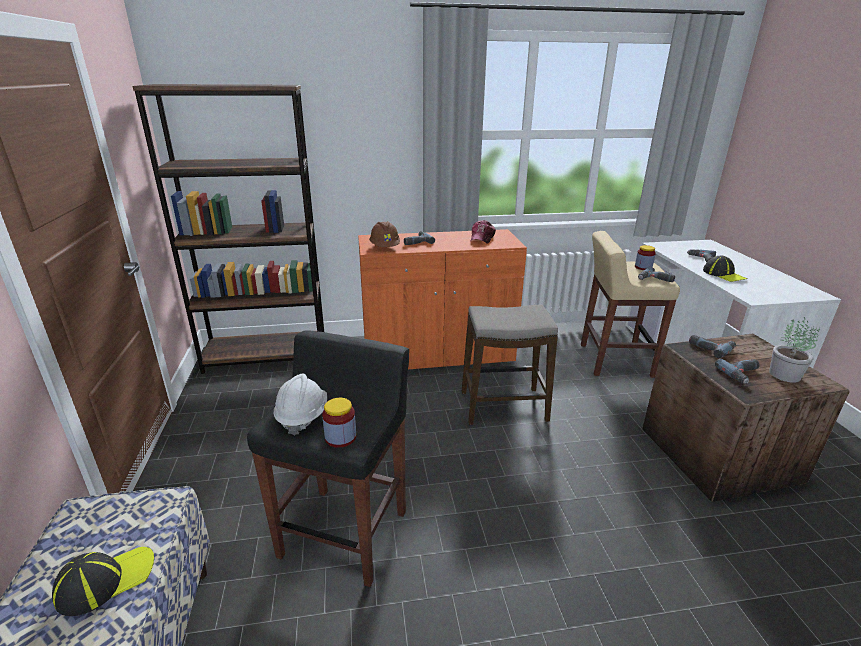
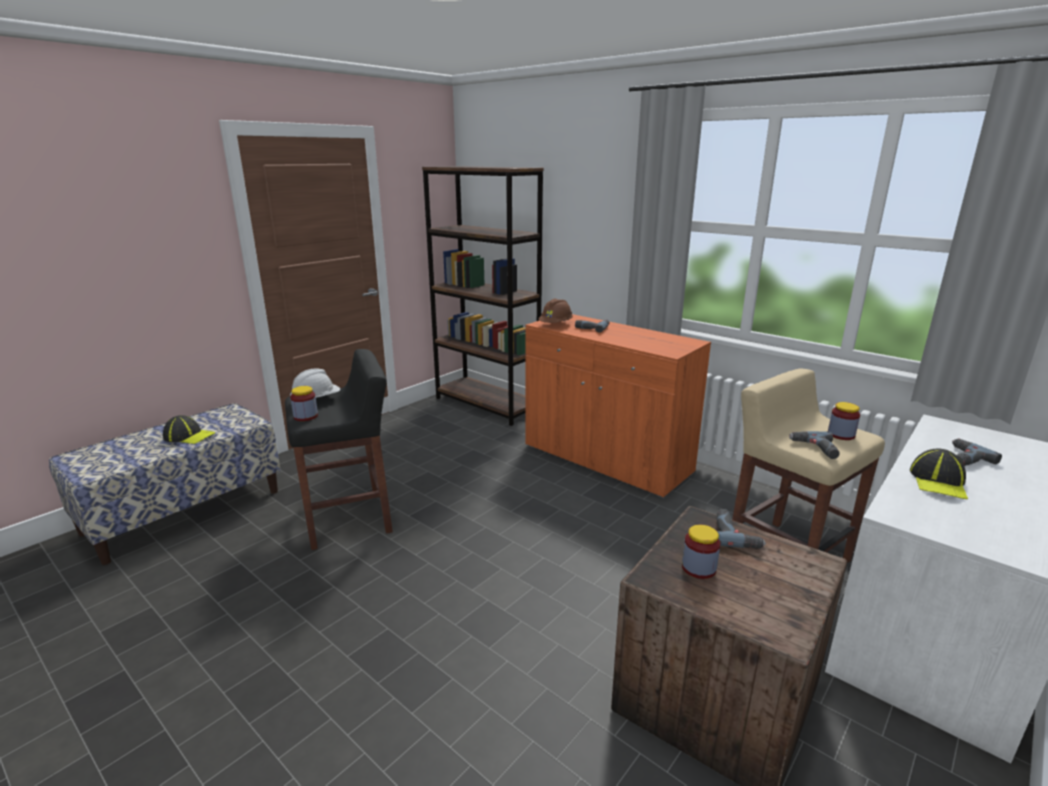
camera: 50 degrees right, 5 degrees down
(482, 238) = (658, 341): cap -> none
(504, 406) = (581, 522): stool -> none
(743, 374) = (698, 568): power drill -> jar
(784, 374) = (753, 599): potted plant -> none

